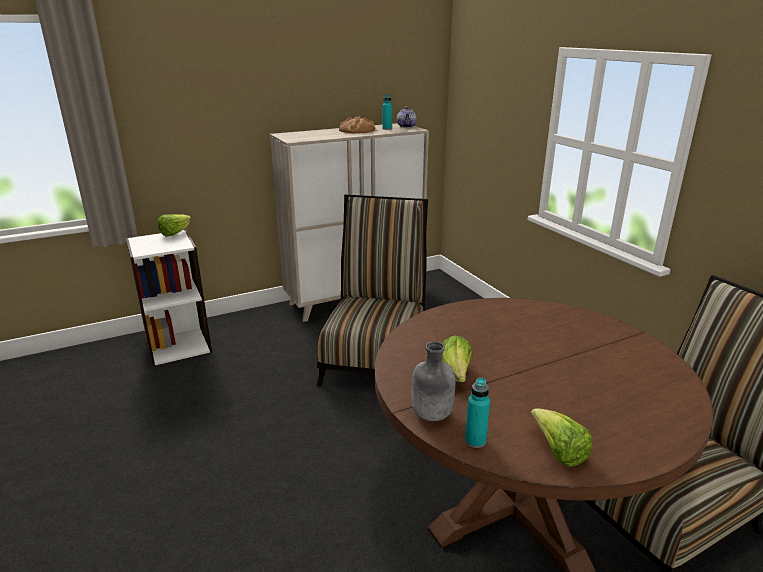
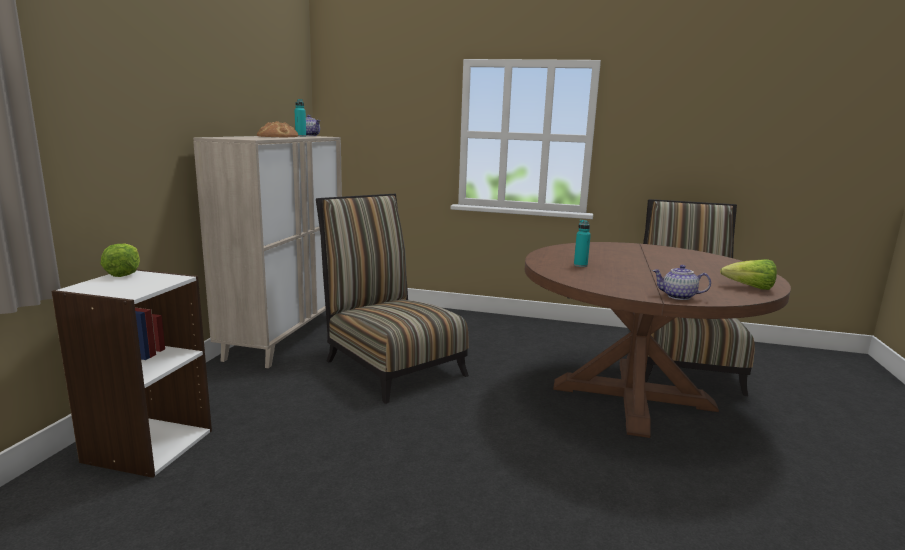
camera: 50 degrees left, 10 degrees down
(431, 415) = (678, 297): grey bottle -> teapot
(455, 374) = (632, 280): lettuce -> none
(475, 441) = (721, 297): turquoise bottle -> turquoise bottle (580, 265)

